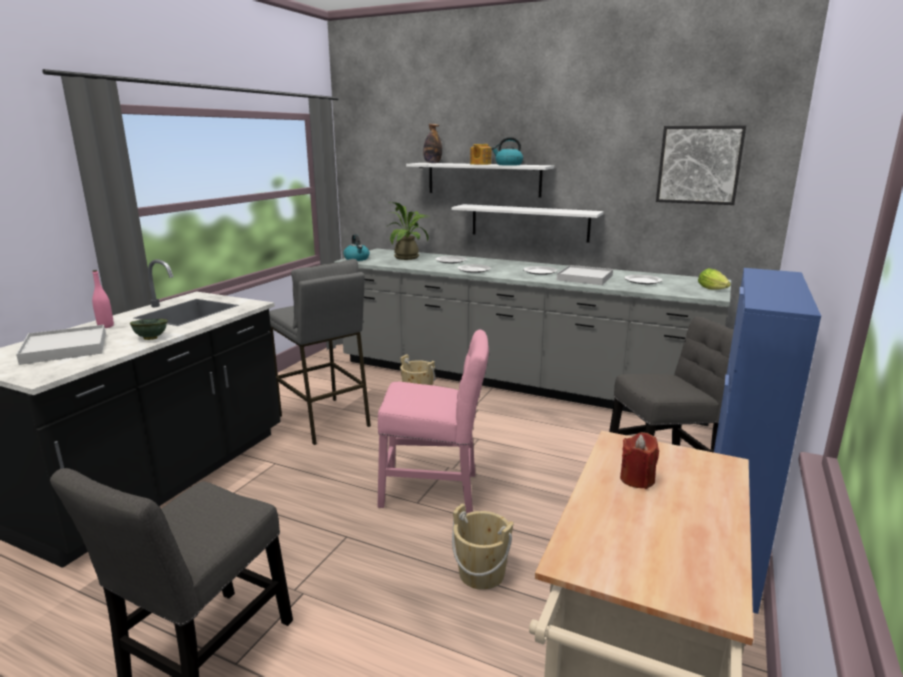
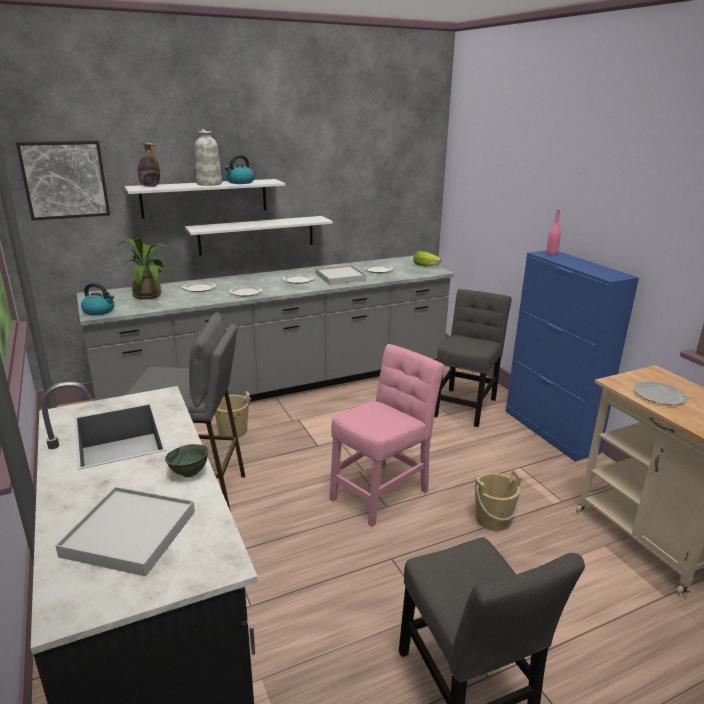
camera: 50 degrees left, 5 degrees up
(106, 326) = (83, 492): pink bottle -> pink bottle (551, 254)
(480, 164) = (208, 184): teapot -> white vase
(637, 479) = (658, 395): red candle -> plate
(699, 165) = (387, 171): picture -> picture (65, 180)

